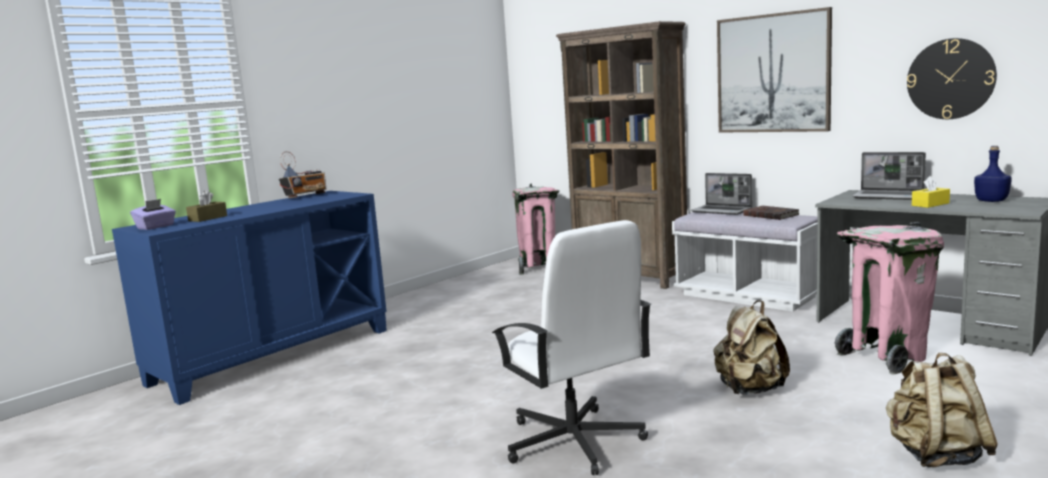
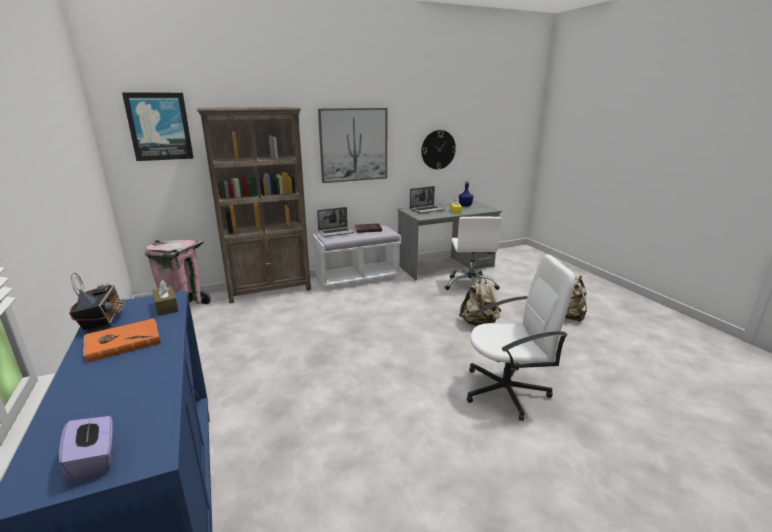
camera: 65 degrees left, 10 degrees up
(208, 218) = (119, 403): brown tissue box -> brown tissue box (166, 307)
(280, 204) = (123, 342): none -> orange book
(553, 58) = (159, 126): none -> picture
(886, 357) = (470, 286): pink trash can -> white office chair

